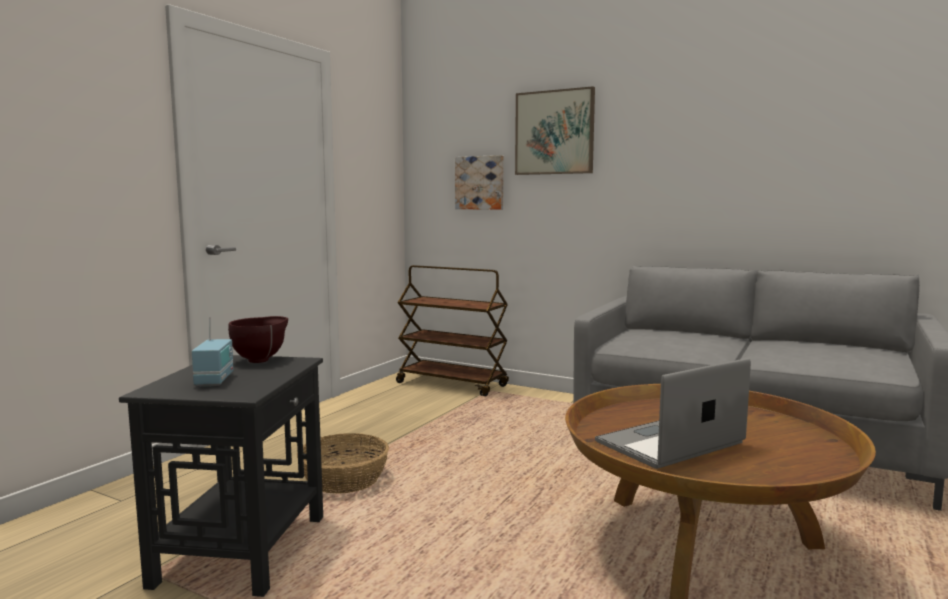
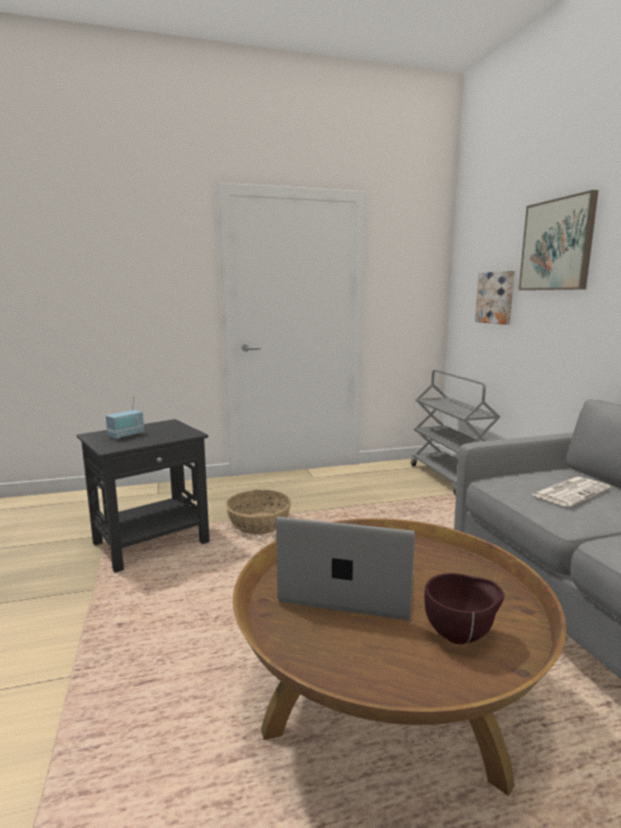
camera: 45 degrees right, 5 degrees up
(261, 360) = (178, 428): brown bowl -> brown bowl (460, 636)
(452, 384) = (450, 478): brown cart -> grey cart
(675, 339) = (571, 492): none -> newspaper

